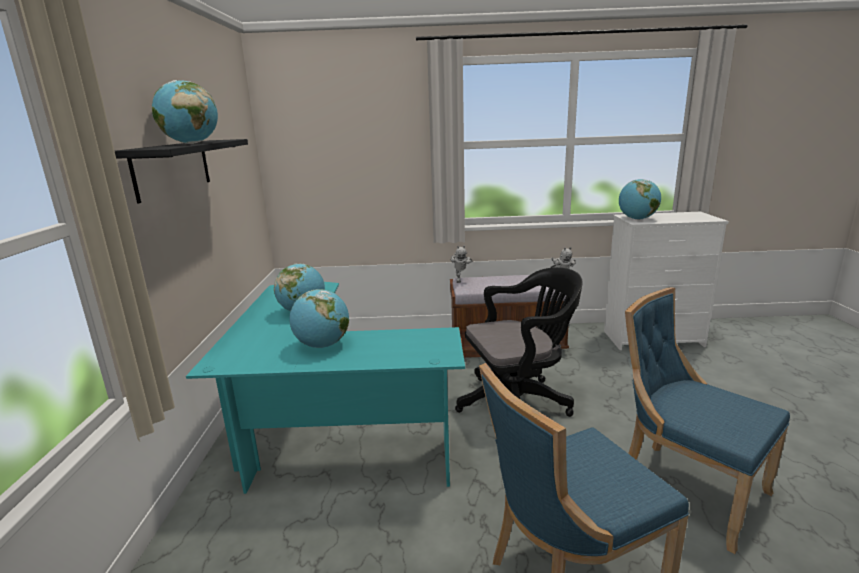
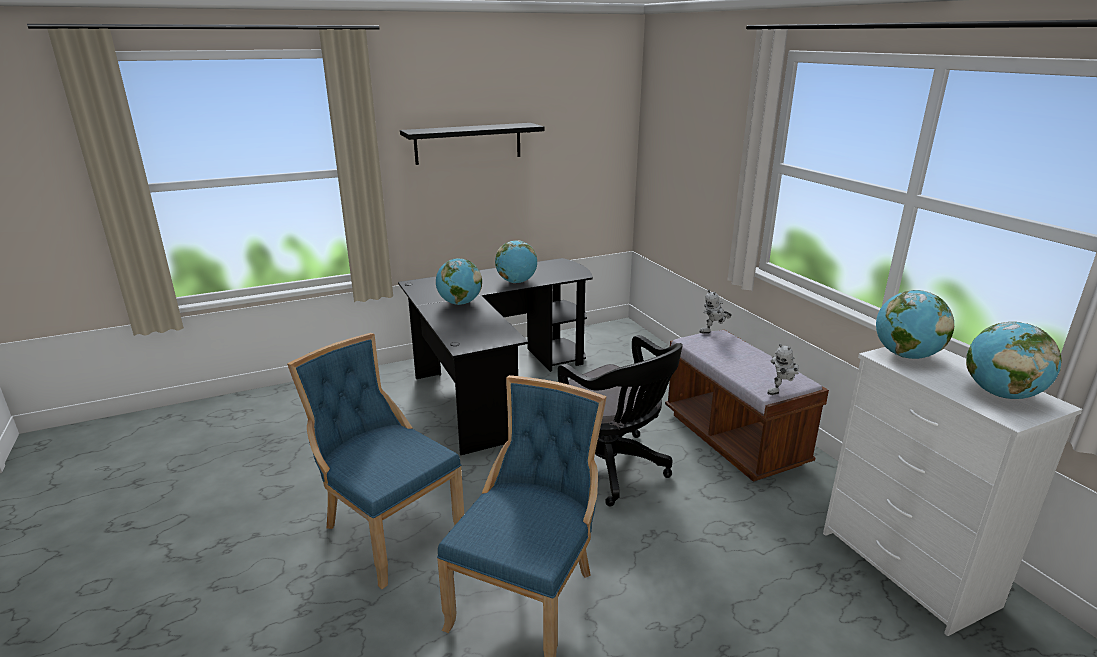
camera: 65 degrees right, 5 degrees up
(191, 143) = (468, 128): globe -> globe (1001, 394)
(324, 433) = (493, 384): turquoise desk -> black desk

